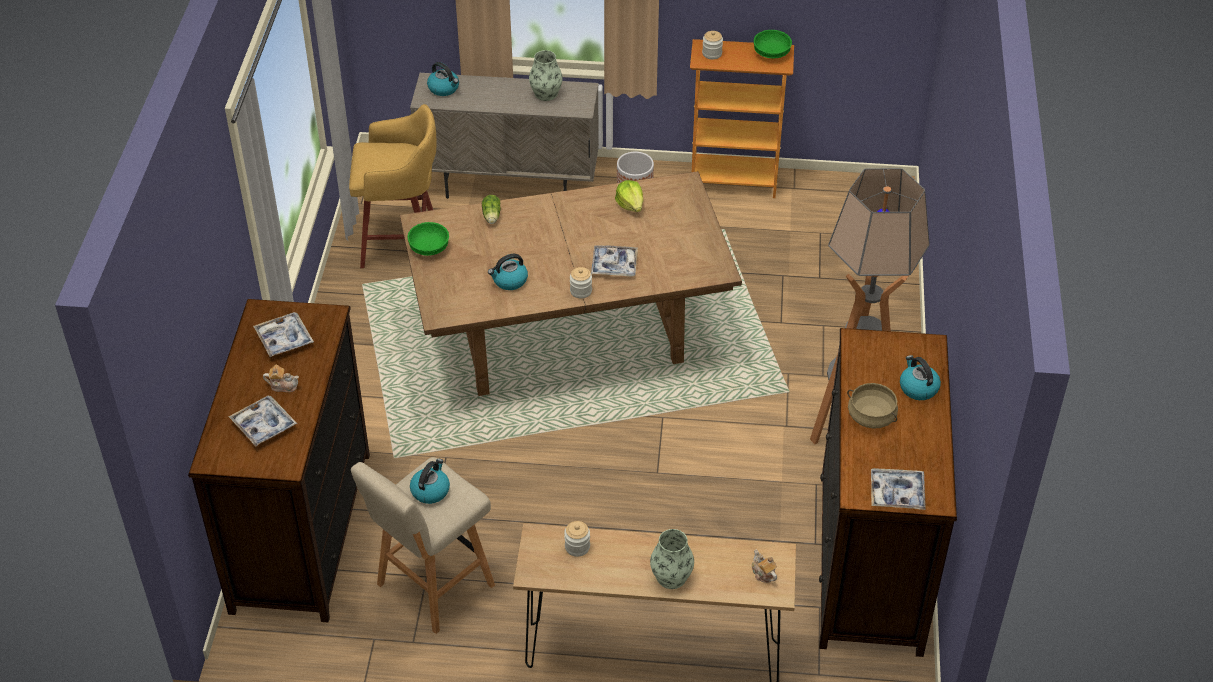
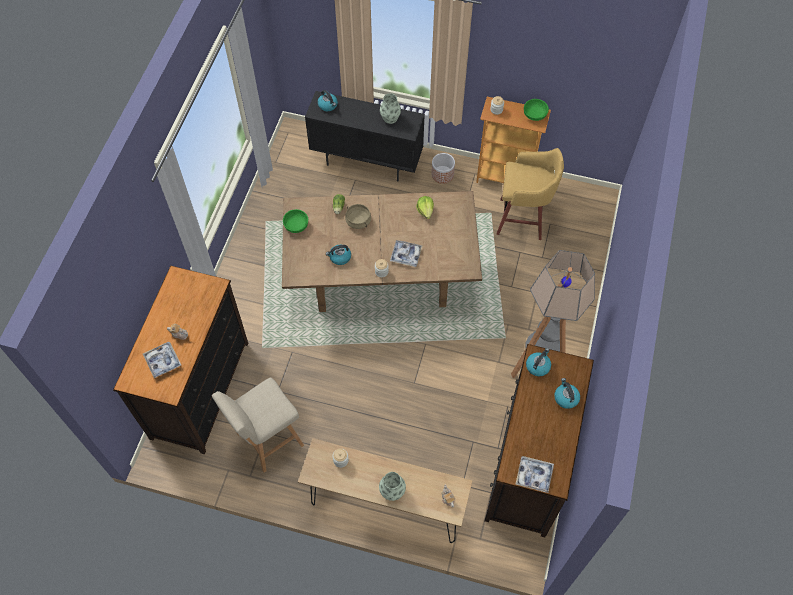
camera: 10 degrees right, 15 degrees up
(284, 339) = (186, 299): tray -> none
(402, 243) = (294, 195): yellow stool -> yellow stool (522, 219)
(430, 490) = (264, 403): kettle -> kettle (538, 366)
(510, 186) = (367, 162): beige cabinet -> black cabinet
(871, 416) = (531, 415): beige cooking pot -> beige cooking pot (358, 221)

